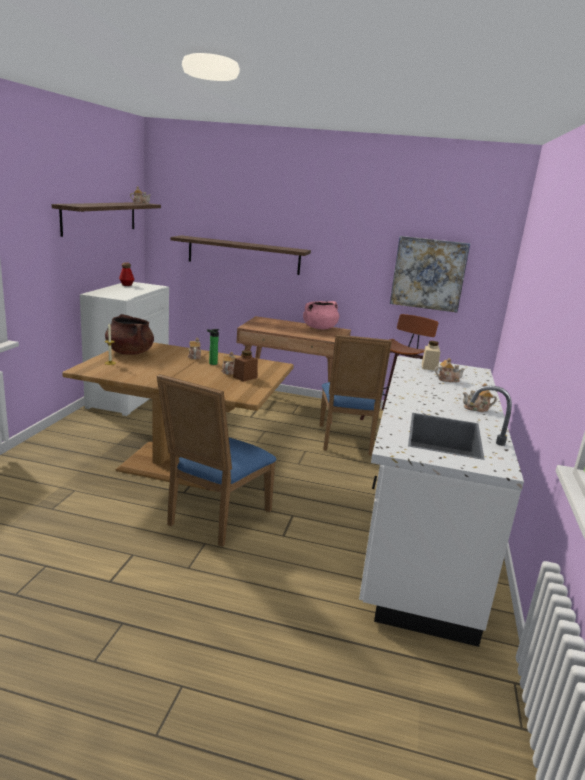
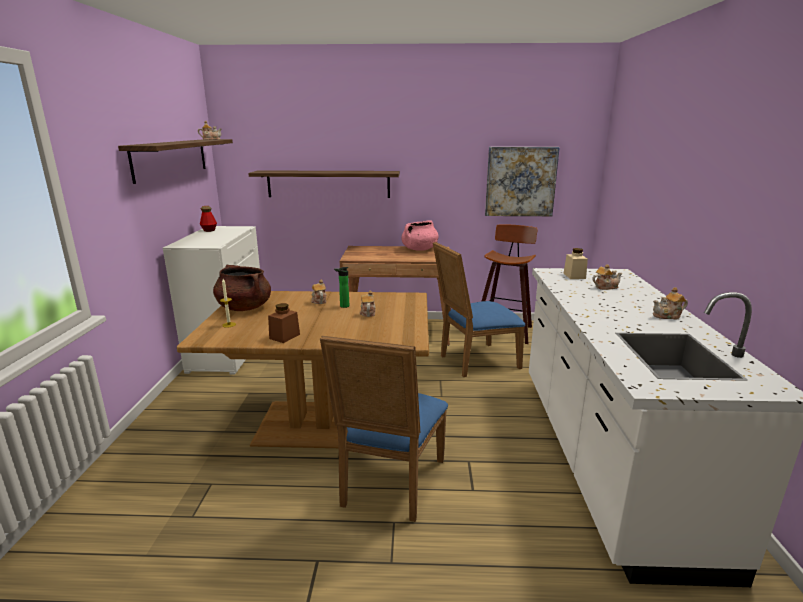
camera: 10 degrees left, 0 degrees up
(245, 377) = (390, 317): brown jar -> brown jar (284, 336)
(347, 441) = (474, 361): blue chair -> blue chair turned 75 degrees clockwise

